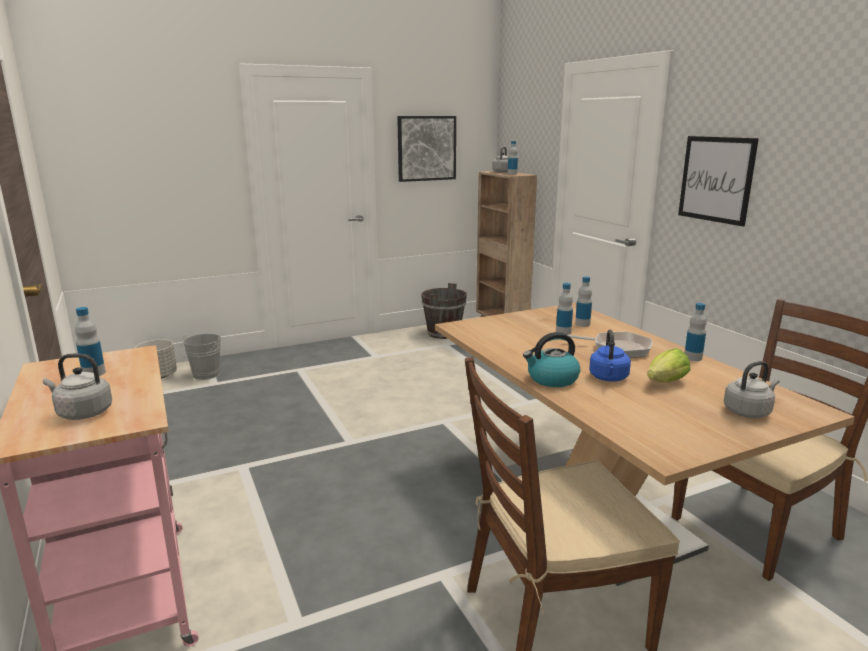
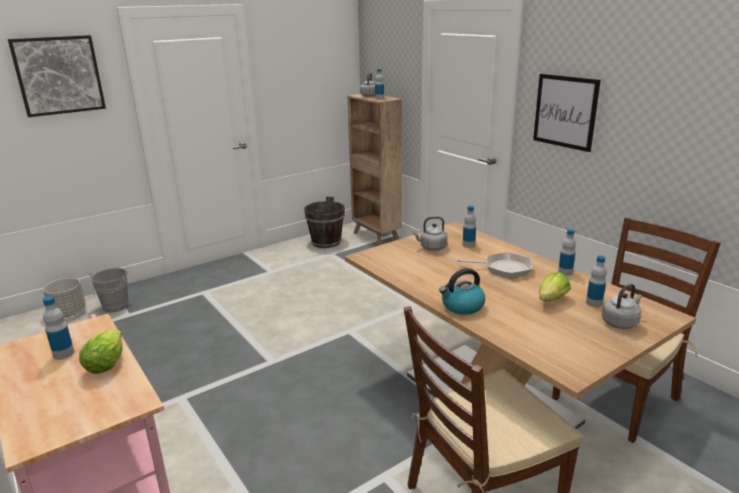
camera: 10 degrees left, 5 degrees up
(82, 413) = (75, 401): grey kettle -> grey kettle (431, 248)
(132, 384) = (108, 362): none -> lettuce
(426, 148) = (298, 76): picture -> picture (59, 75)
(563, 332) = (455, 255): bottle -> bottle (594, 303)
(608, 378) = (506, 300): blue kettle -> none

